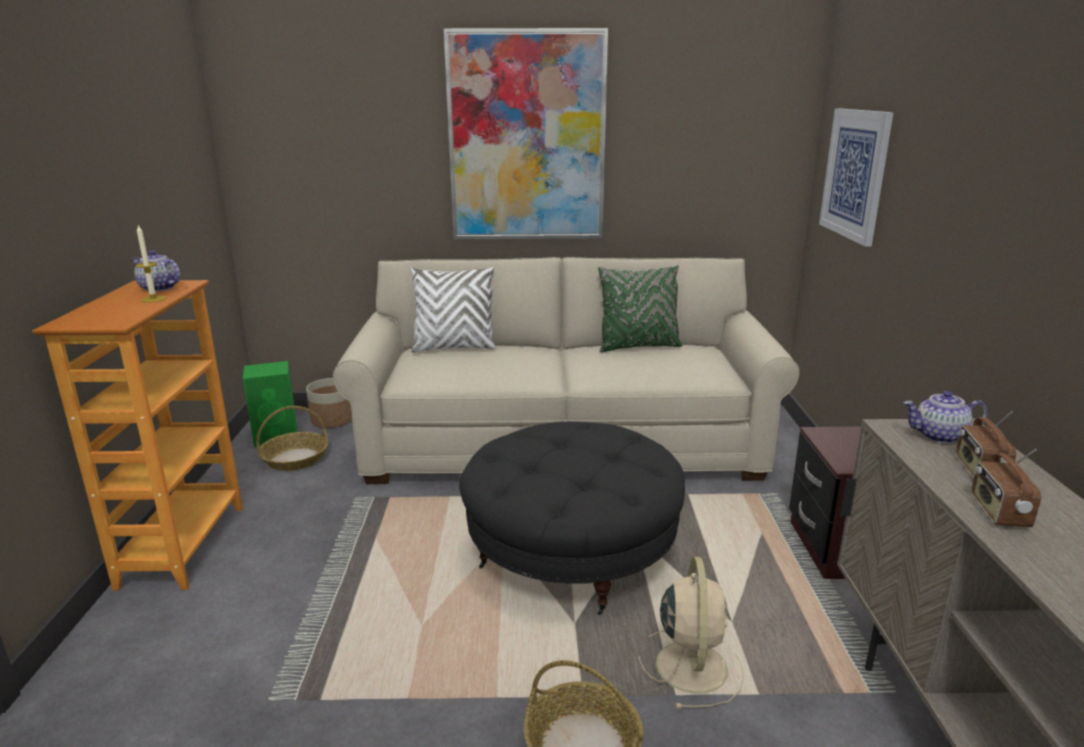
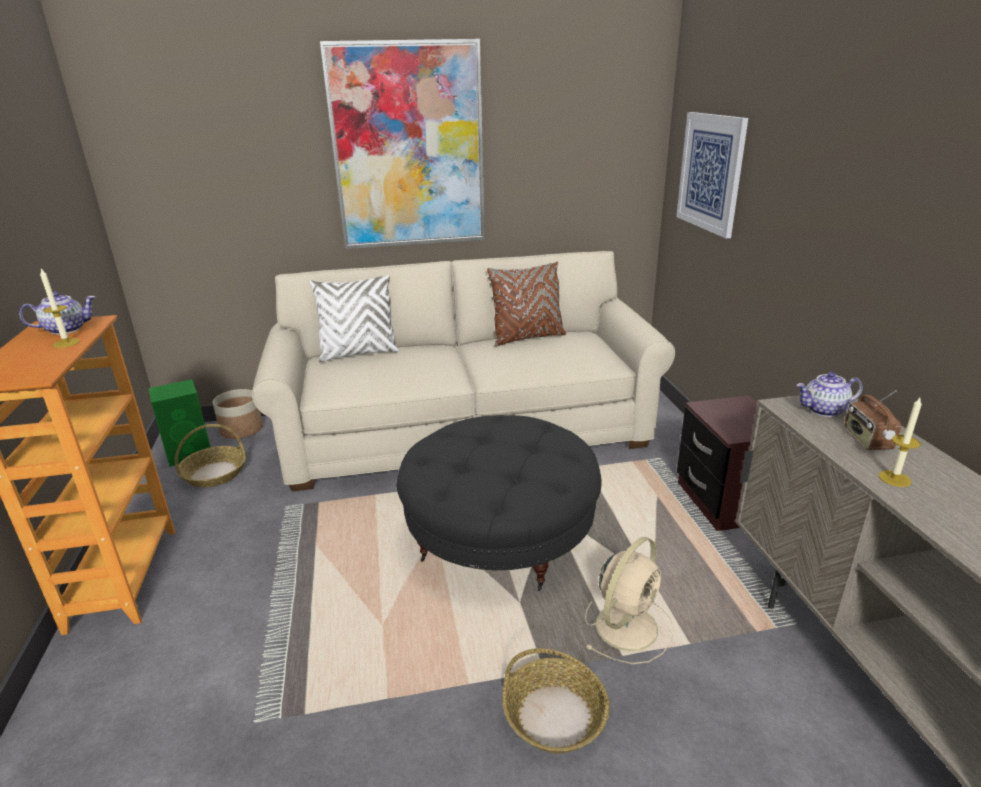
camera: 10 degrees left, 5 degrees up
(158, 288) = (66, 329): teapot -> teapot turned 135 degrees clockwise
(638, 346) = (527, 338): green pillow -> brown pillow
(691, 664) = (628, 625): beige fan -> beige fan turned 45 degrees clockwise
(997, 512) = (894, 478): radio -> candle

